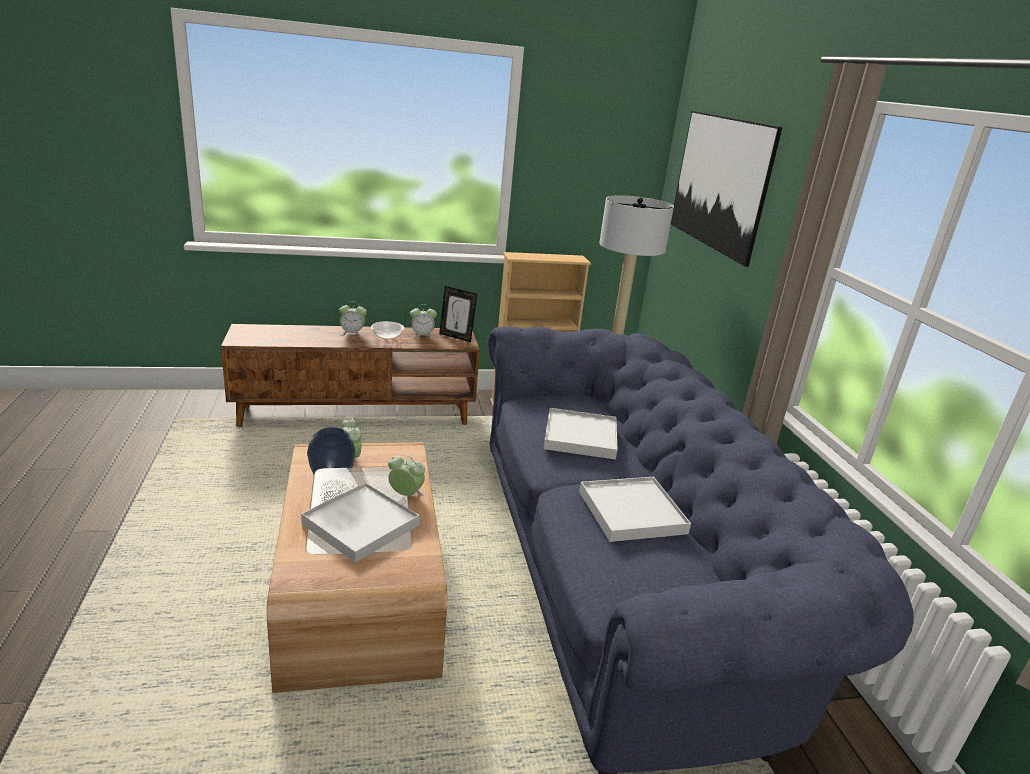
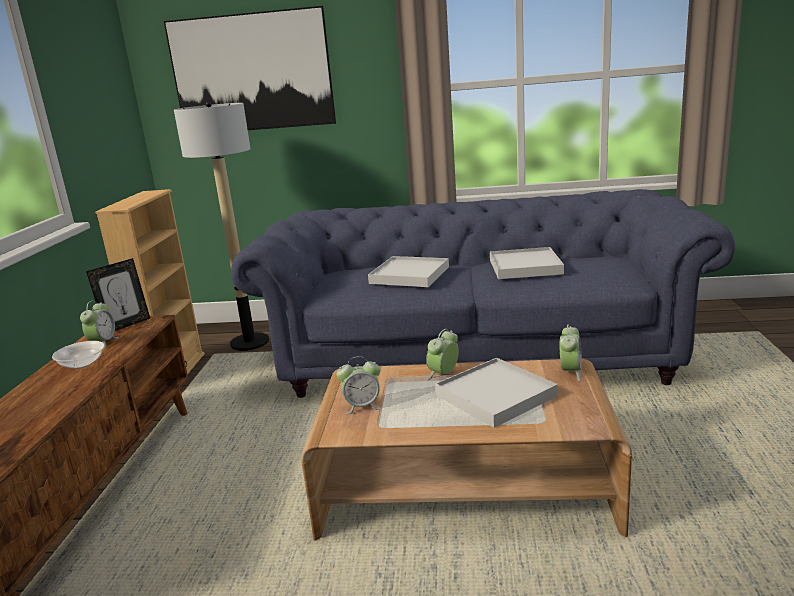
camera: 70 degrees left, 5 degrees down
(331, 483) = (413, 415): vase -> none
(352, 334) = (45, 388): alarm clock -> alarm clock (570, 372)

